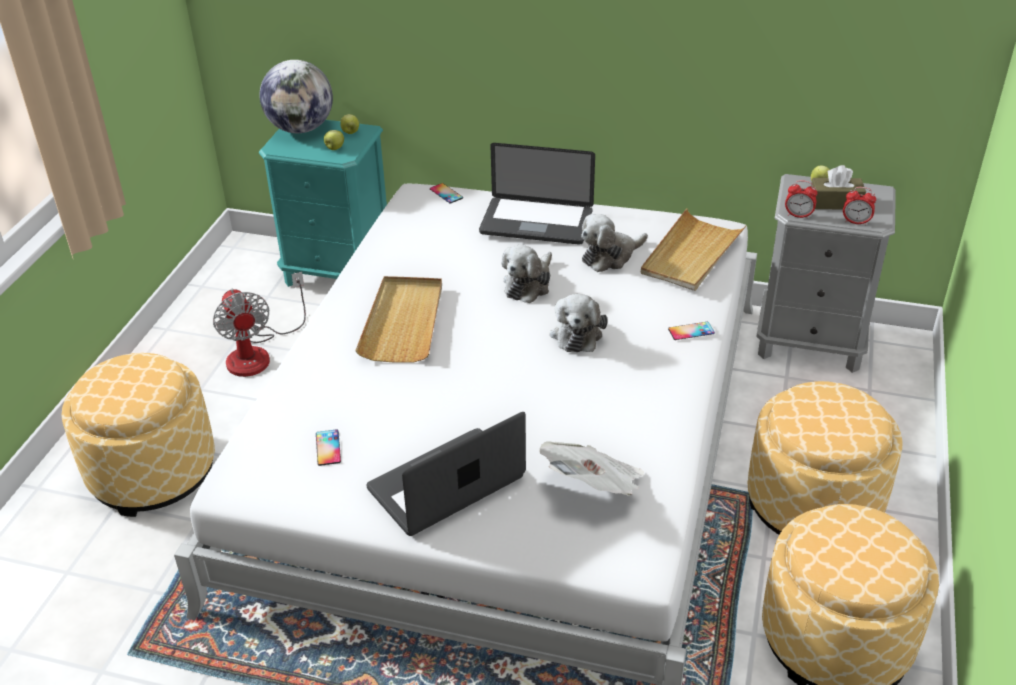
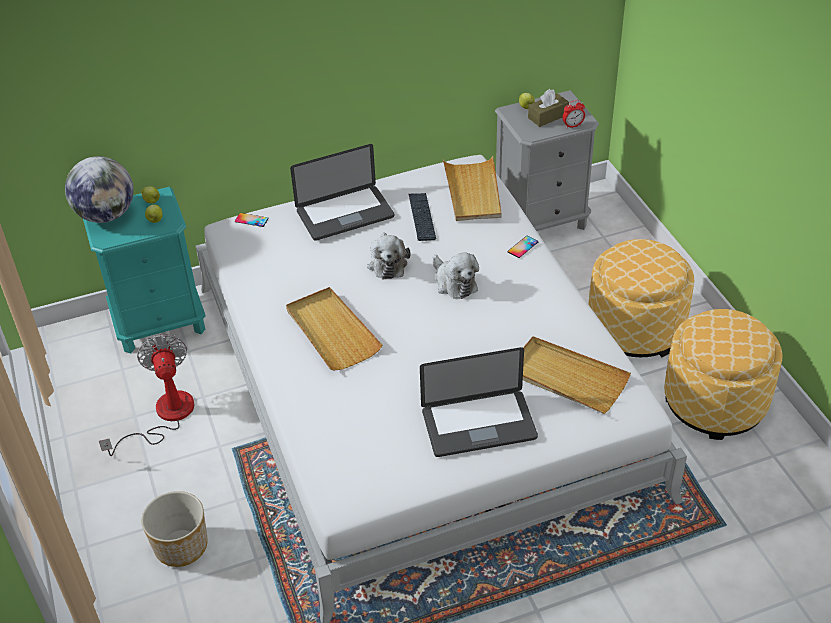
camera: 35 degrees left, 5 degrees up
(153, 471) = (181, 546): ottoman -> planter
(258, 352) = (164, 416): fan -> fan turned 135 degrees counterclockwise
(328, 448) = (377, 444): phone -> none
(446, 484) = (479, 425): laptop -> laptop turned 120 degrees counterclockwise
(594, 487) = (566, 378): newspaper -> beige tray
(610, 256) = (421, 217): plush toy -> keyboard
(798, 215) = (535, 135): alarm clock -> none

